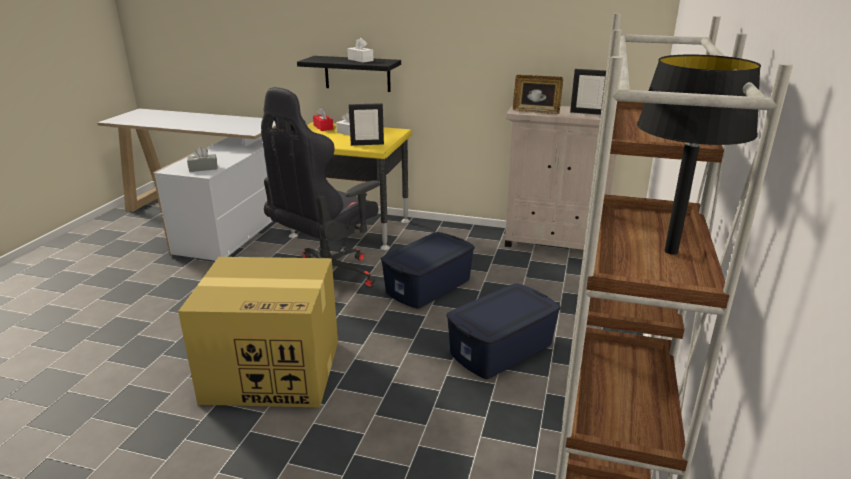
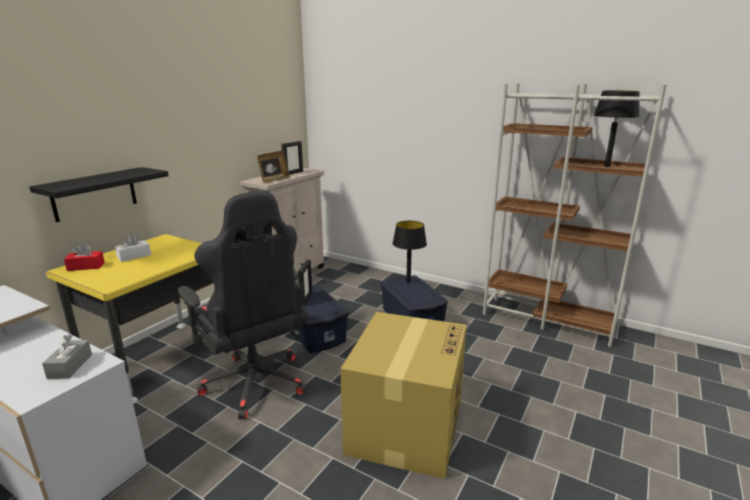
camera: 75 degrees left, 5 degrees down
(360, 60) = (113, 175): white tissue box -> none
(367, 144) = (186, 252): picture frame -> picture frame (305, 299)
(530, 303) = (408, 282): none -> black table lamp

